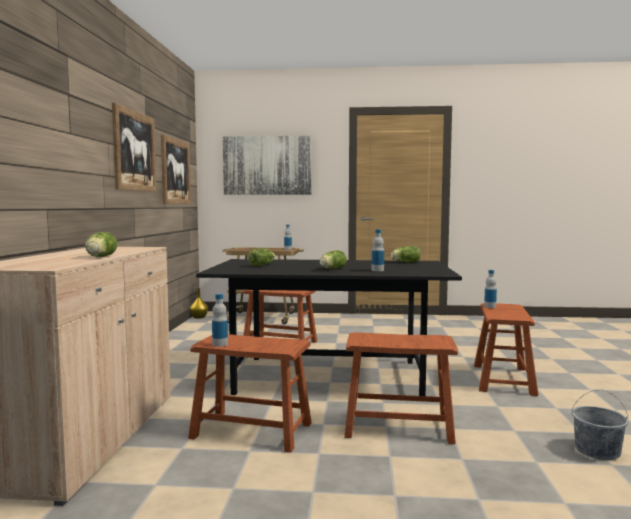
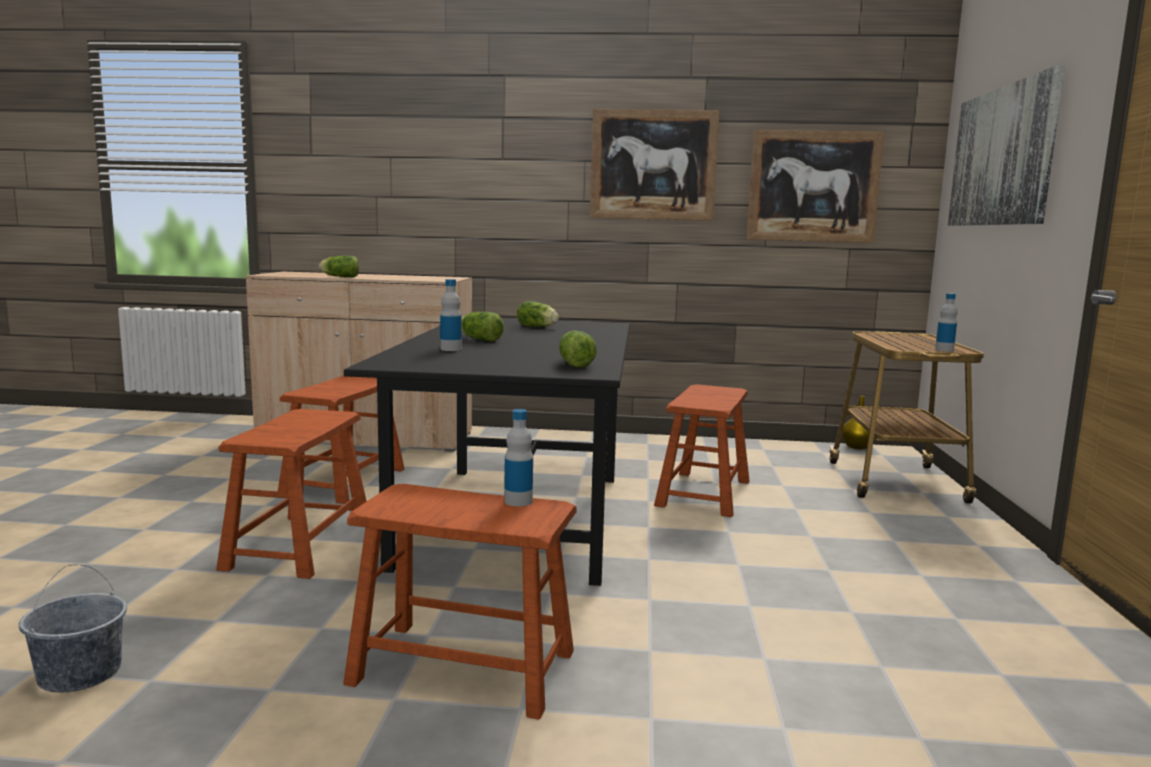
camera: 90 degrees right, 5 degrees up
(220, 344) = (342, 379): bottle -> none

